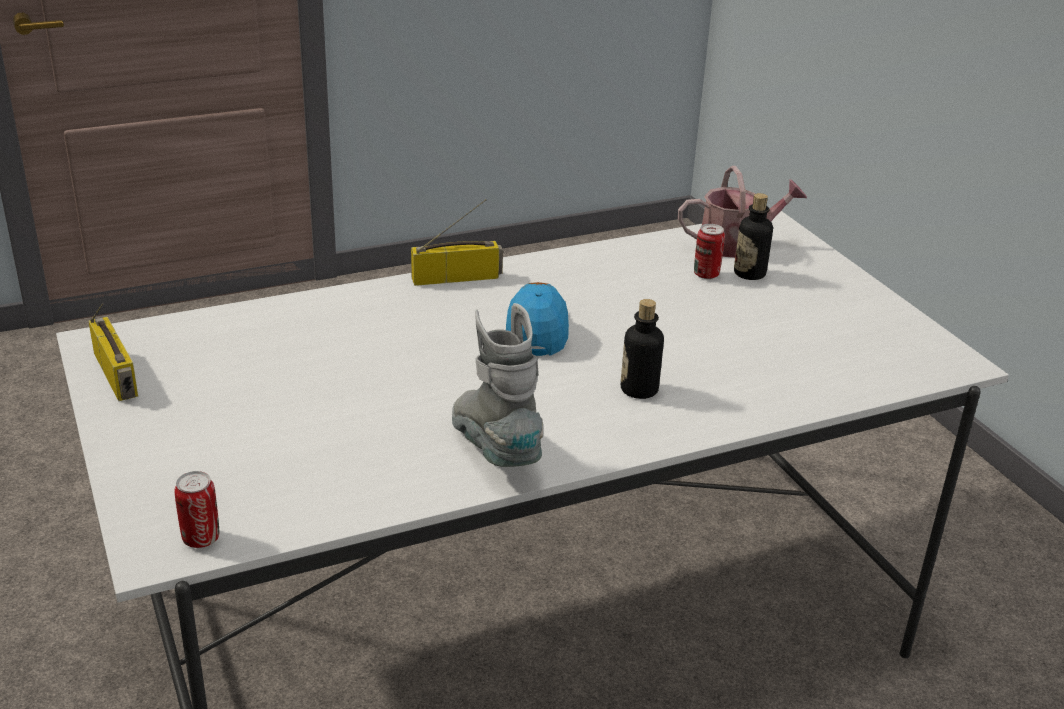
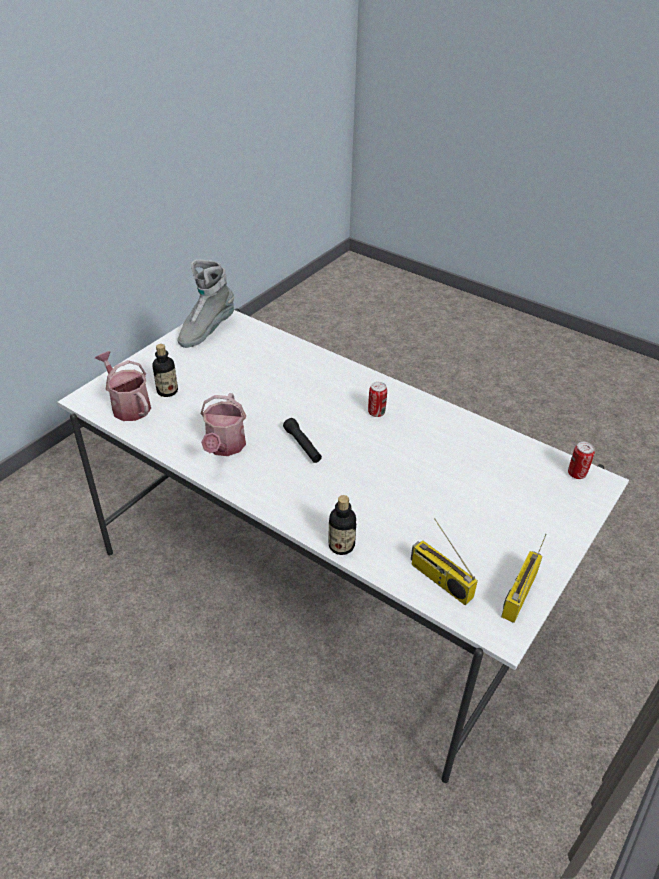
camera: 120 degrees left, 10 degrees up
(457, 277) = (268, 504): radio -> radio (439, 580)
(496, 449) = (422, 418): grey boot -> grey boot (206, 331)
(537, 329) = (302, 446): blue cap -> black flashlight
(589, 279) = (224, 447): none -> watering can
(639, 389) = (330, 393): bottle -> bottle (341, 546)
(706, 274) = (181, 406): can -> can (376, 413)

